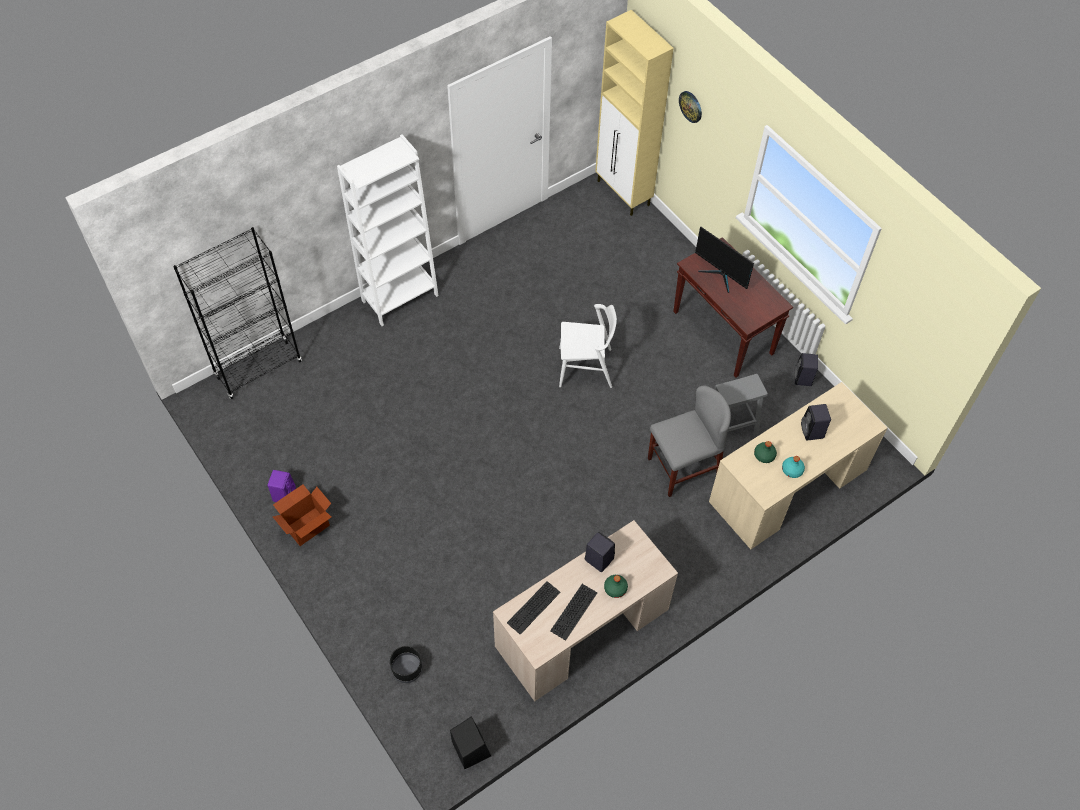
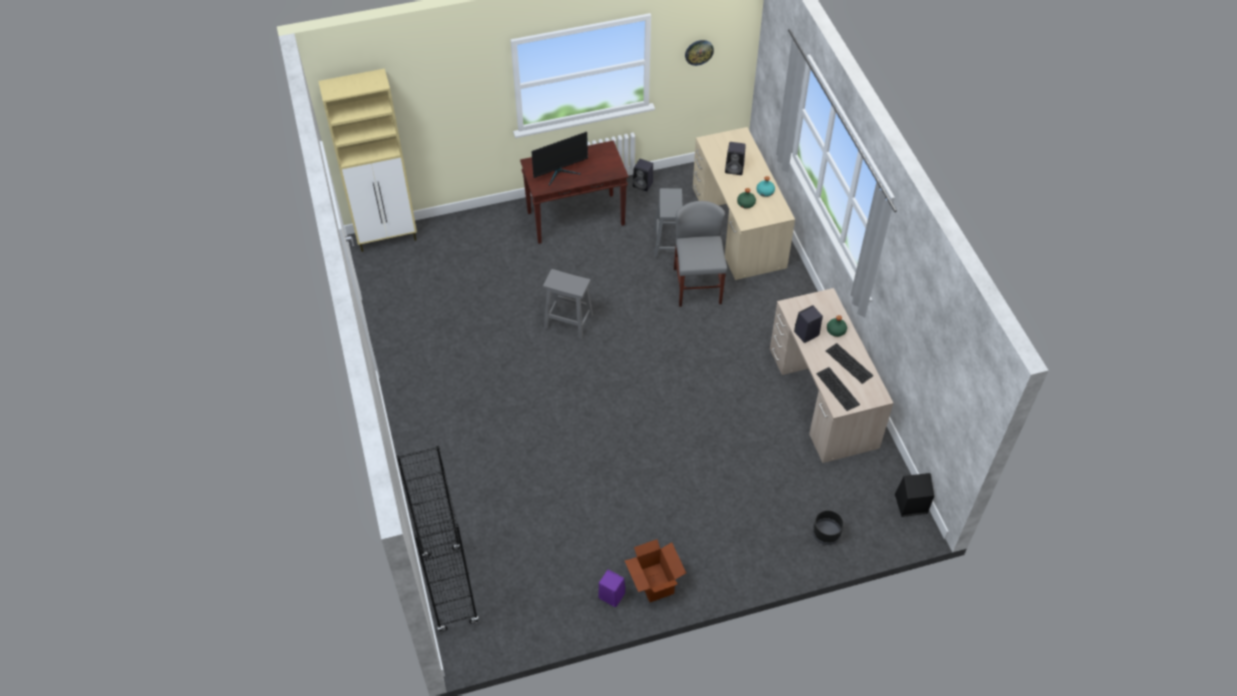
camera: 70 degrees left, 5 degrees down
(400, 298) = (420, 443): white bookcase -> none
(585, 368) = (569, 321): white chair -> grey stool
(691, 106) = (423, 99): wall clock -> wall clock (699, 52)

